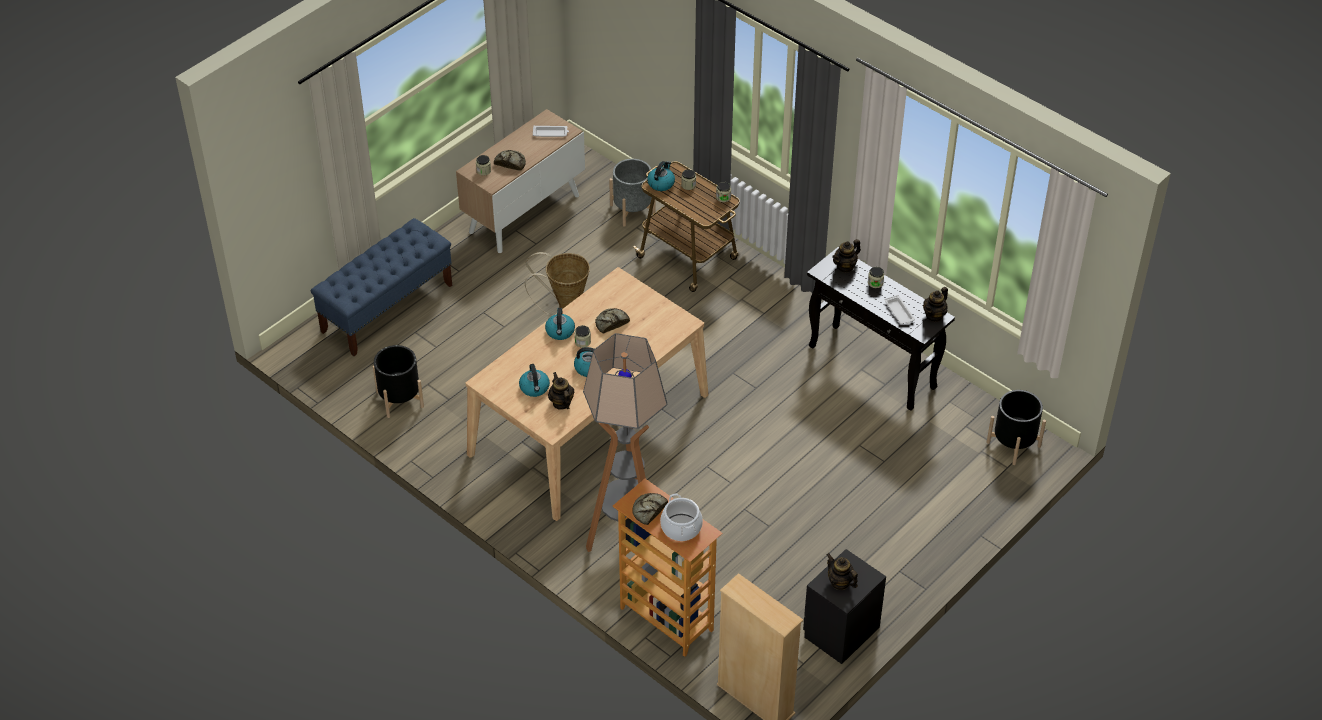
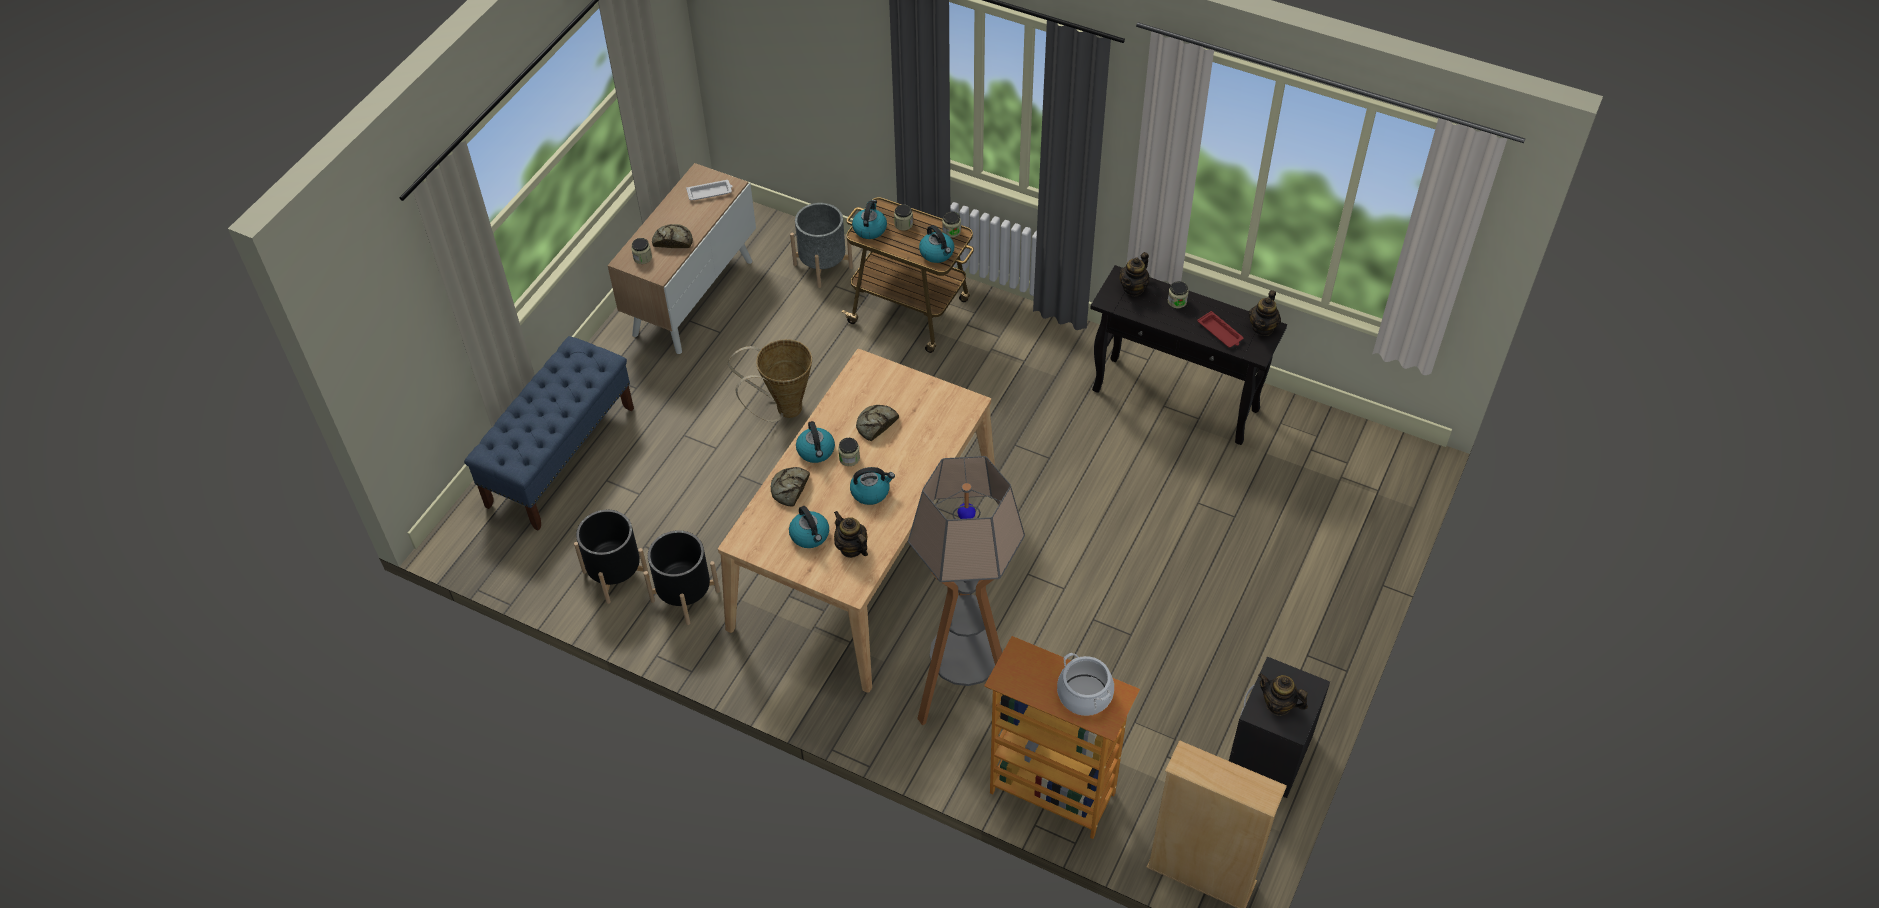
camera: 15 degrees left, 5 degrees up
(648, 510) = (1033, 680): bread -> bread (790, 489)
(706, 211) = (937, 253): none -> kettle
(899, 312) = (1220, 333): white tray -> red tray
(1013, 444) = (1373, 459): black planter -> black planter (685, 596)

